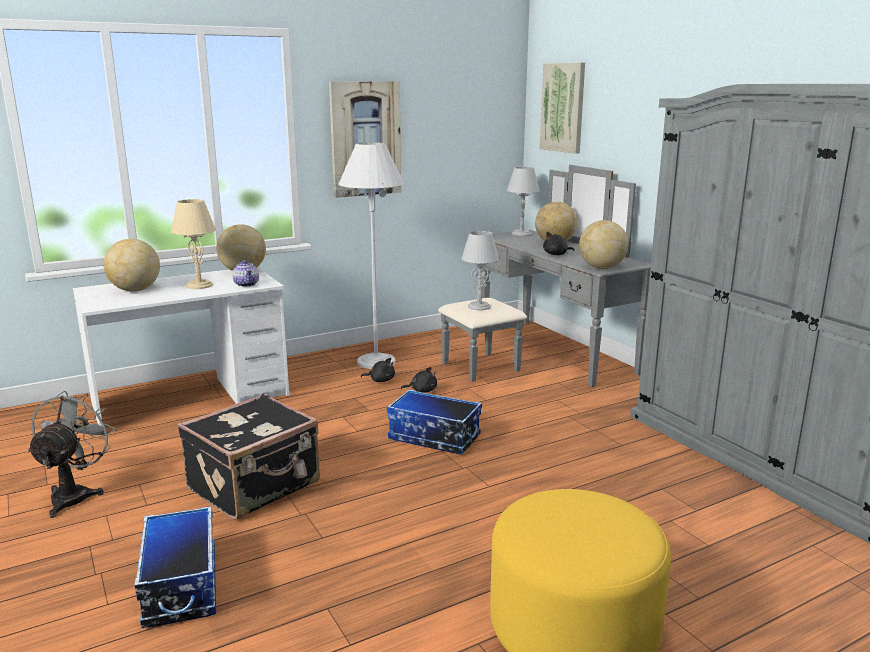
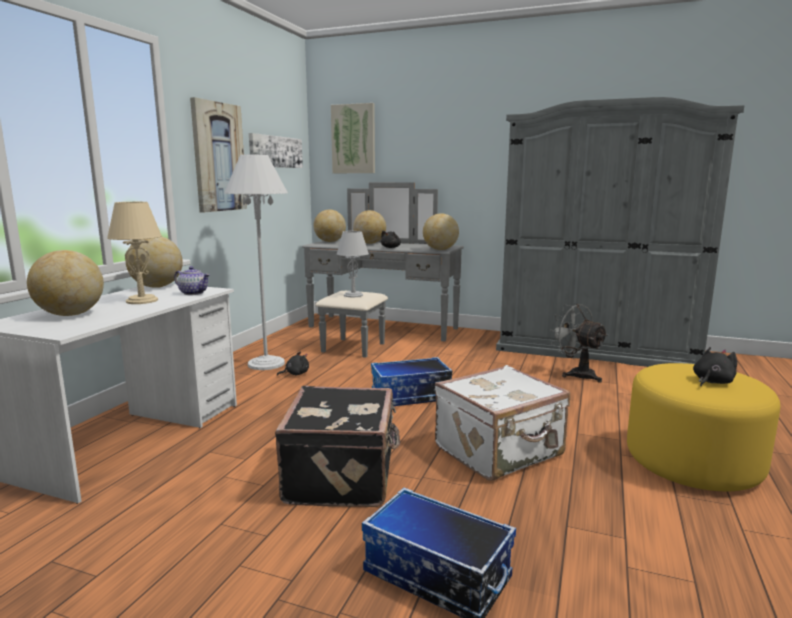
camera: 40 degrees left, 5 degrees down
(75, 494) = (159, 566): grey fan -> grey fan (577, 374)
(405, 523) = (500, 452): none -> white suitcase
(422, 391) = (342, 372): black plush toy -> black plush toy (712, 382)
(459, 125) = (275, 152): none -> picture
(521, 233) = (330, 241): grey table lamp -> globe

